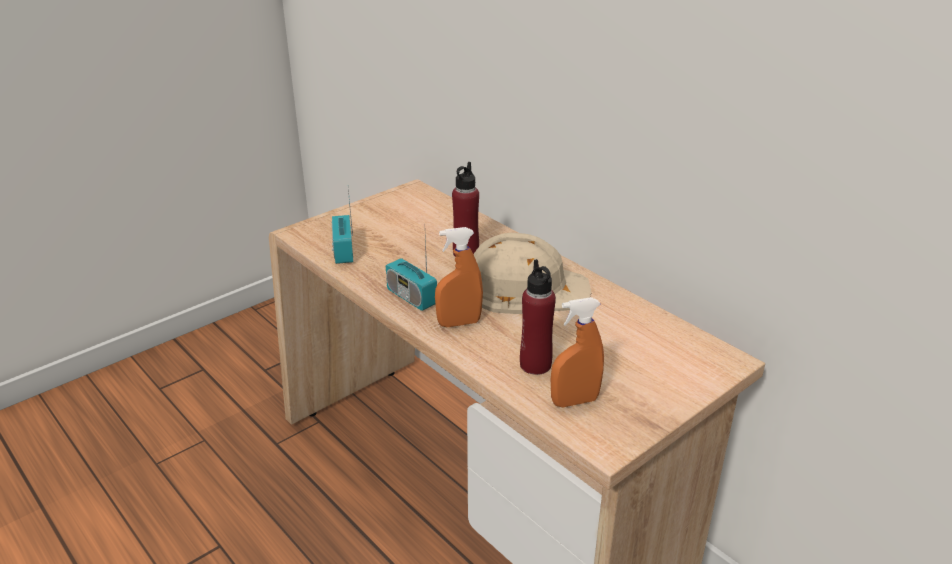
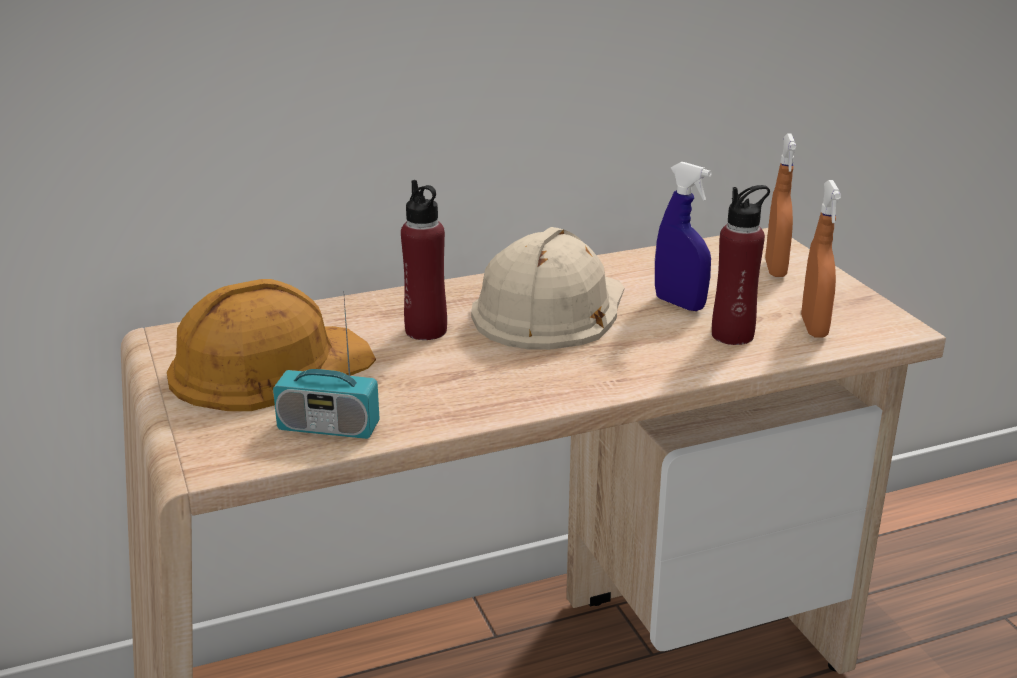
camera: 70 degrees left, 5 degrees down
(398, 220) = (268, 366): none -> orange hard hat
(411, 297) = (521, 389): radio -> none
(459, 323) = (612, 366): orange spray bottle -> orange spray bottle (775, 269)
(570, 335) = (679, 304): none -> blue spray bottle

